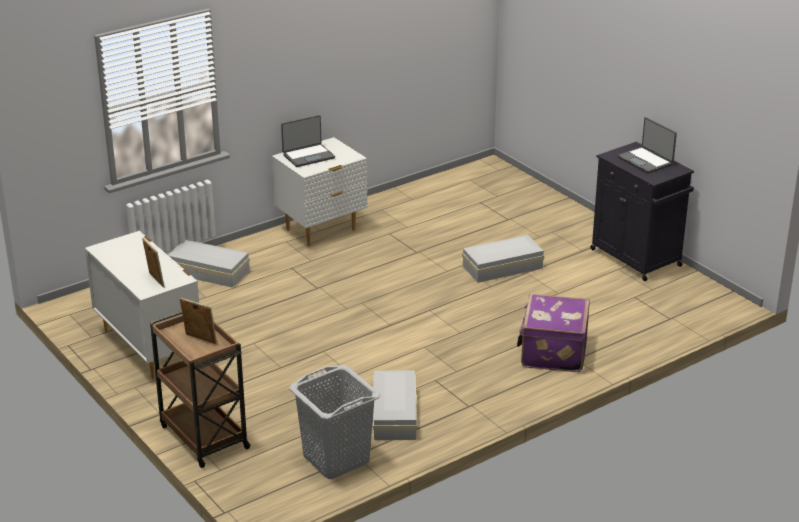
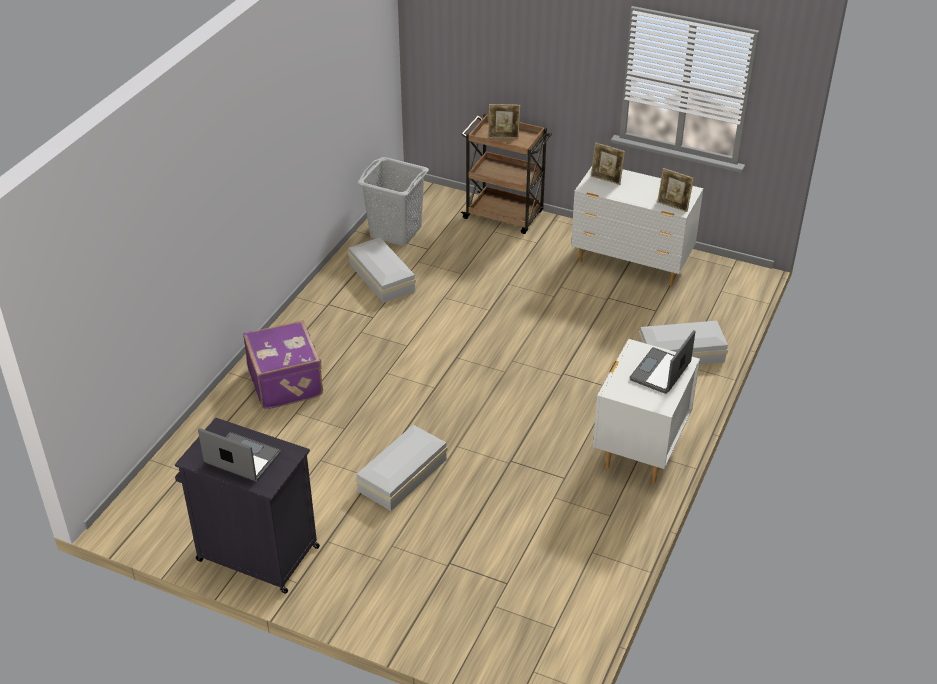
camera: 150 degrees right, 10 degrees up
(135, 241) = (673, 206): none -> picture frame

